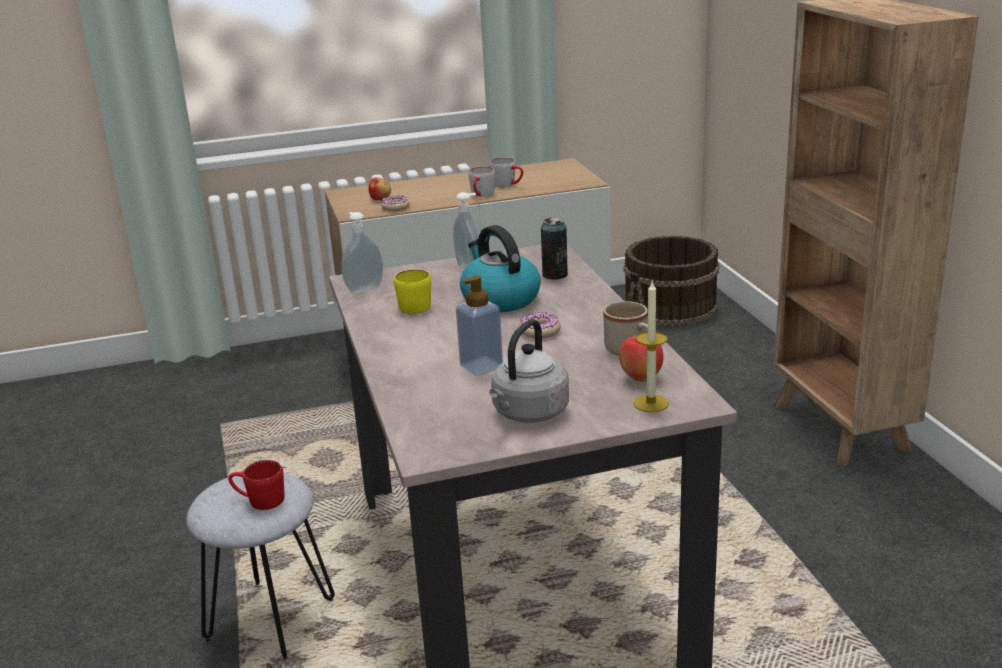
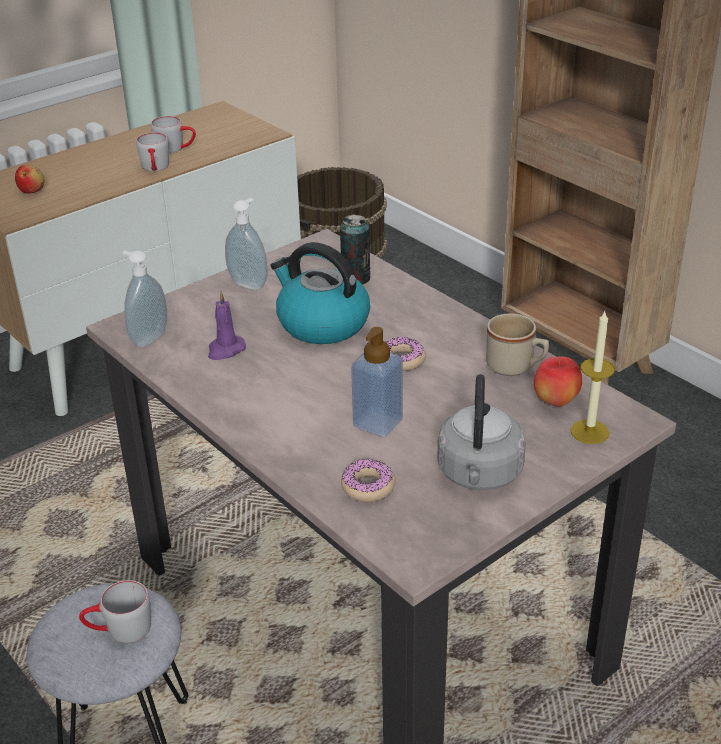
camera: 25 degrees left, 10 degrees up
(259, 500) = (119, 630): red mug -> grey mug
(395, 207) = (62, 201): donut -> donut (368, 487)
(412, 304) = (225, 350): yellow mug -> purple candle

